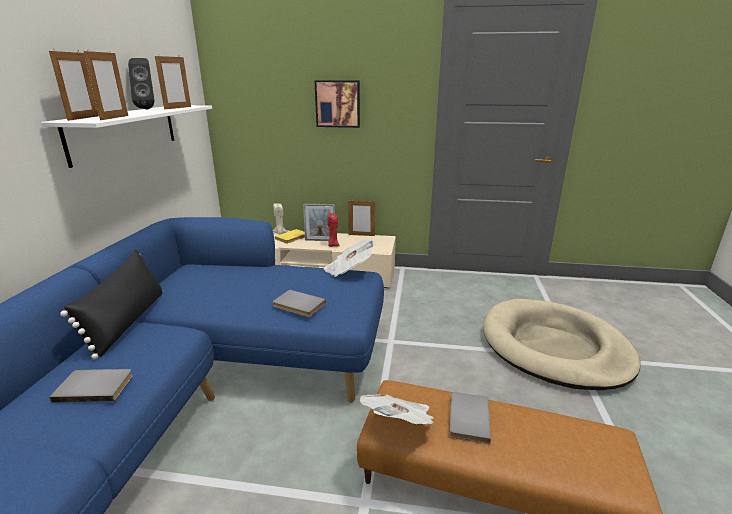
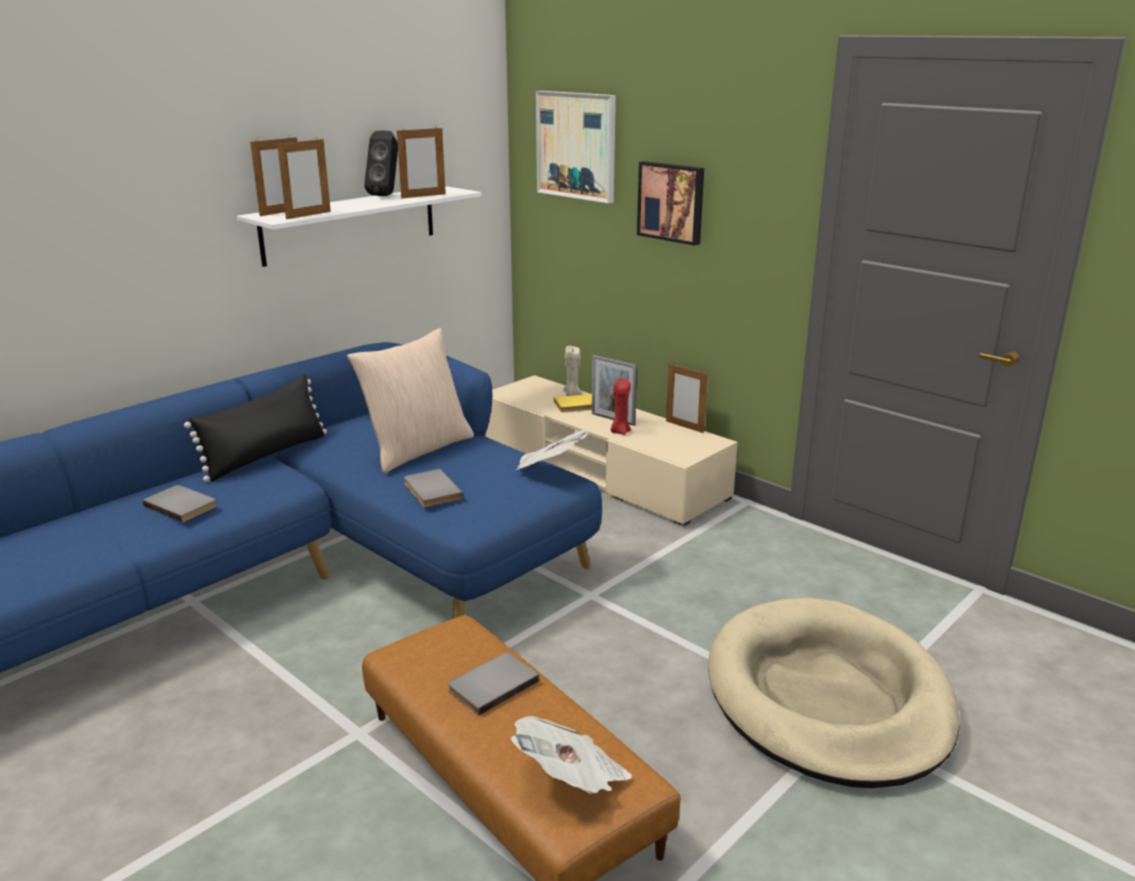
camera: 35 degrees right, 0 degrees up
(250, 283) = (417, 449): none -> beige pillow
(261, 75) = (576, 145): none -> picture
(399, 423) = (417, 657): newspaper -> newspaper (571, 779)

